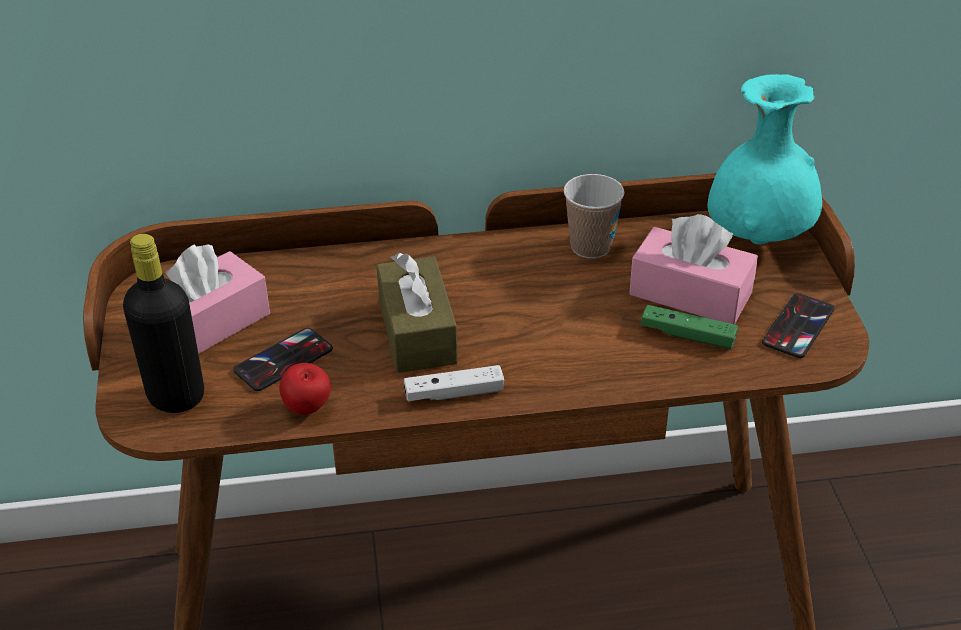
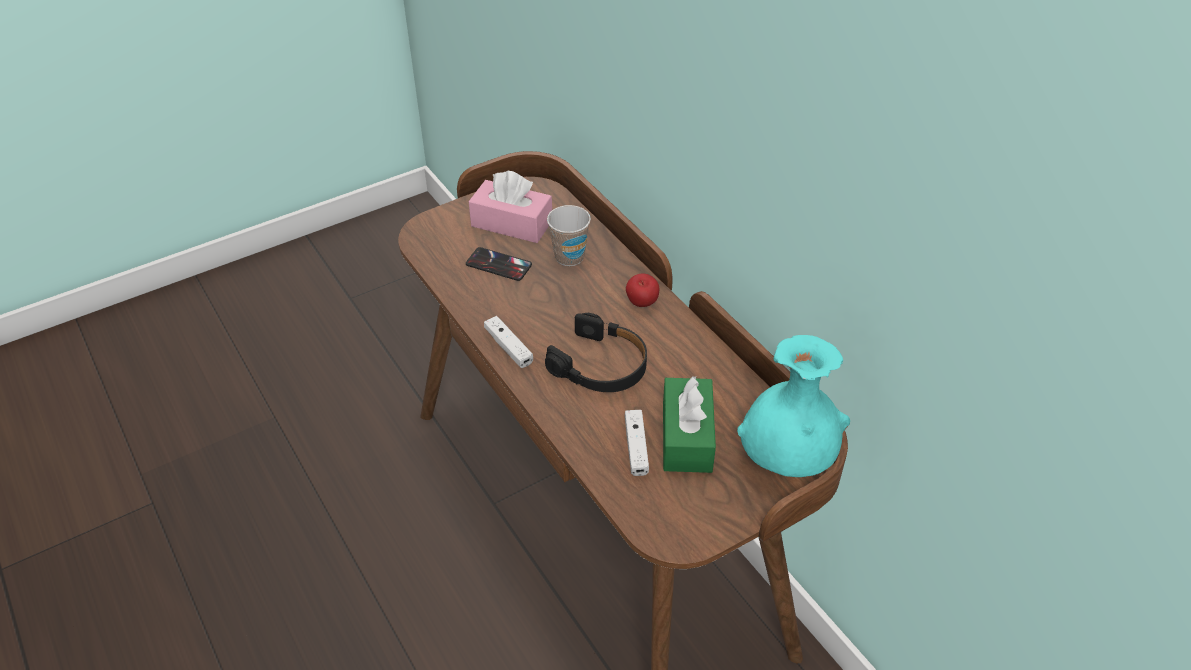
camera: 65 degrees right, 5 degrees up
(176, 396) = (445, 236): black bottle -> none
(308, 409) = (461, 290): apple -> apple (642, 304)
(417, 332) = (558, 311): brown tissue box -> none
(538, 324) = (601, 365): none -> black headphones
(590, 247) = (706, 366): cup -> cup (569, 257)
(687, 335) = (636, 447): green game controller -> white game controller
(690, 294) = (687, 437): pink tissue box -> green tissue box
(798, 326) = (687, 511): phone -> none

